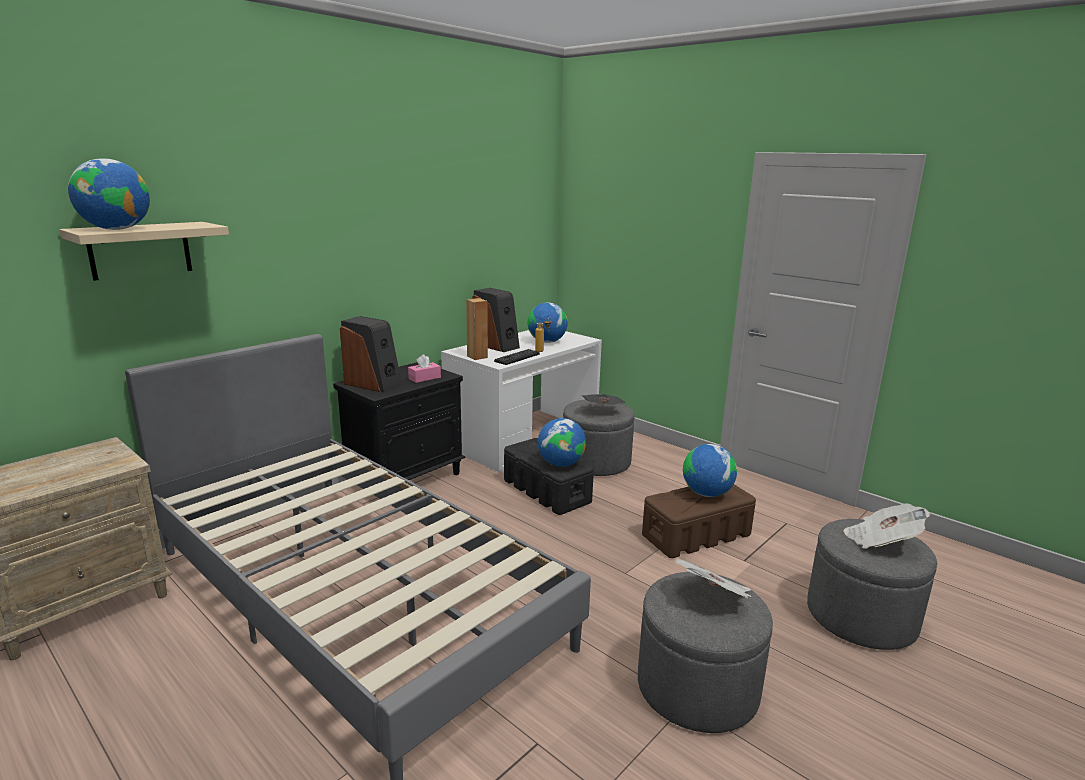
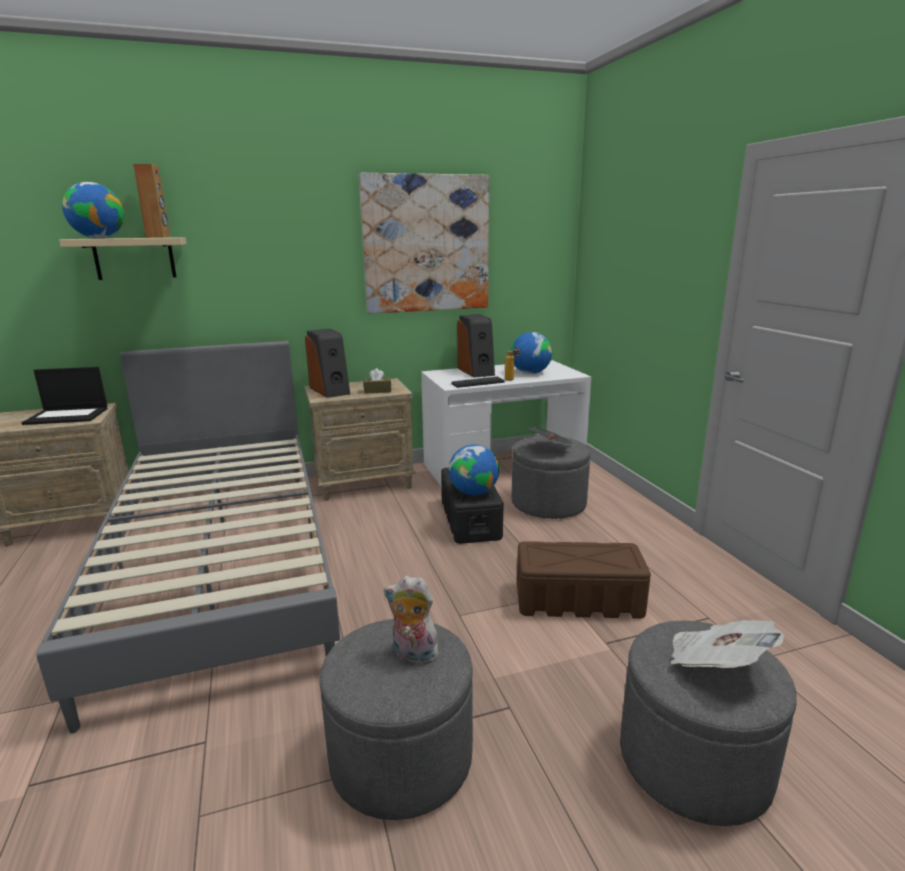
camera: 30 degrees right, 0 degrees up
(81, 464) = (68, 416): none -> laptop
(406, 478) = (364, 483): black nightstand -> beige nightstand
(424, 378) = (377, 391): pink tissue box -> brown tissue box
(443, 220) = (426, 244): none -> picture
(477, 357) = (443, 378): brown speaker -> brown speaker (158, 237)
(707, 493) = (592, 554): globe -> none
(714, 596) = (413, 655): newspaper -> plush toy

